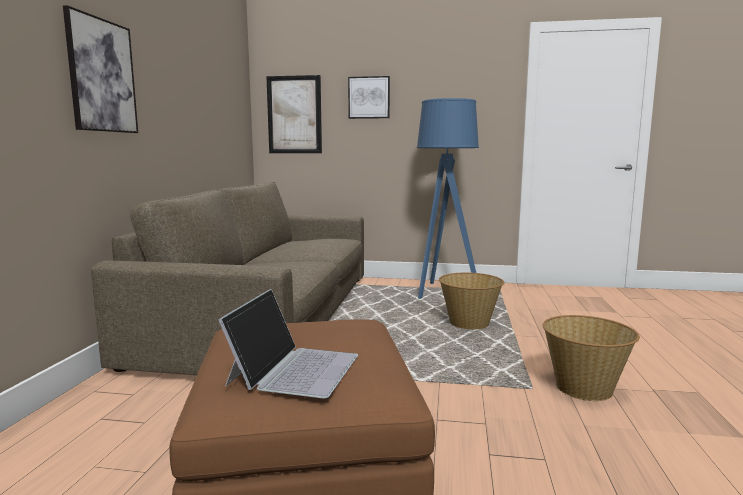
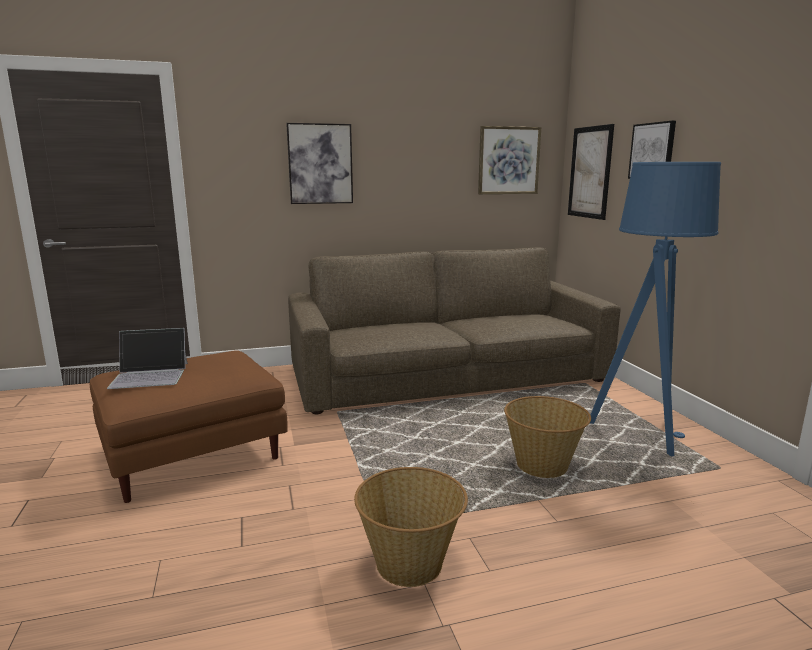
camera: 65 degrees right, 5 degrees up
(228, 99) = (508, 160): none -> picture

